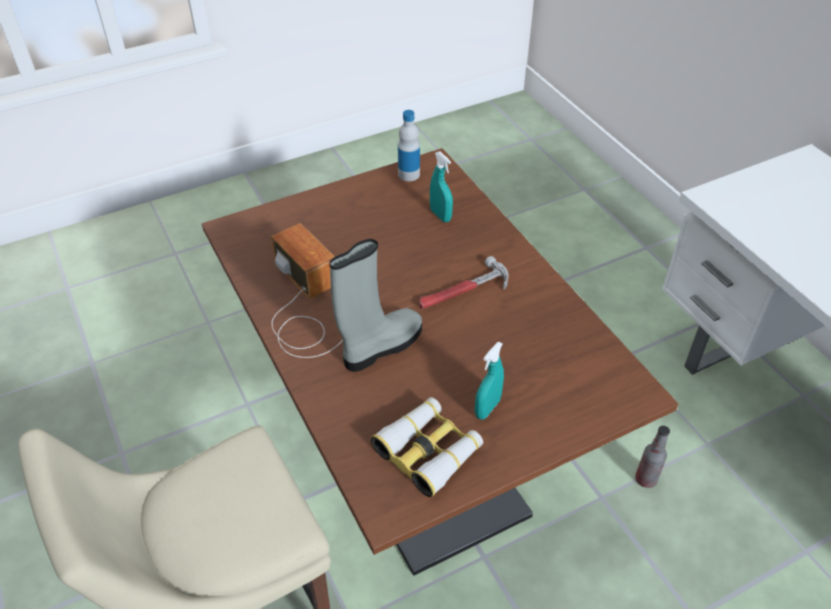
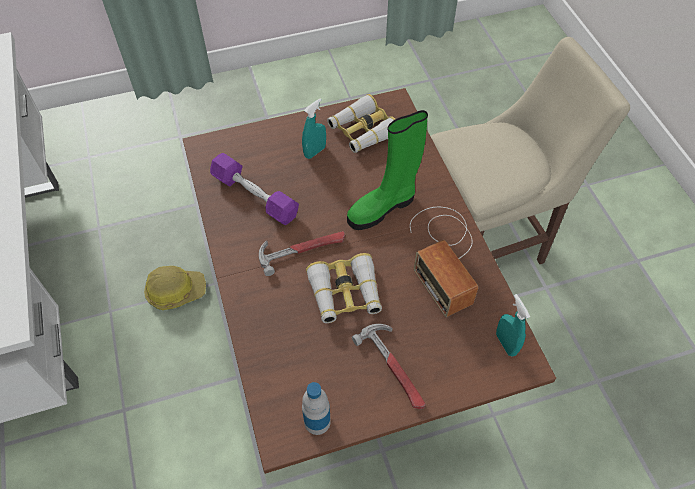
camera: 170 degrees left, 10 degrees up
(349, 212) = (394, 368): none -> hammer
(380, 347) = (383, 208): grey boot -> green boot
(406, 258) = (345, 294): none -> binoculars
(440, 215) = (298, 347): turquoise spray bottle -> turquoise spray bottle (505, 344)
(541, 339) = (255, 196): none -> purple dumbbell
(645, 479) = (175, 291): bottle -> hard hat

